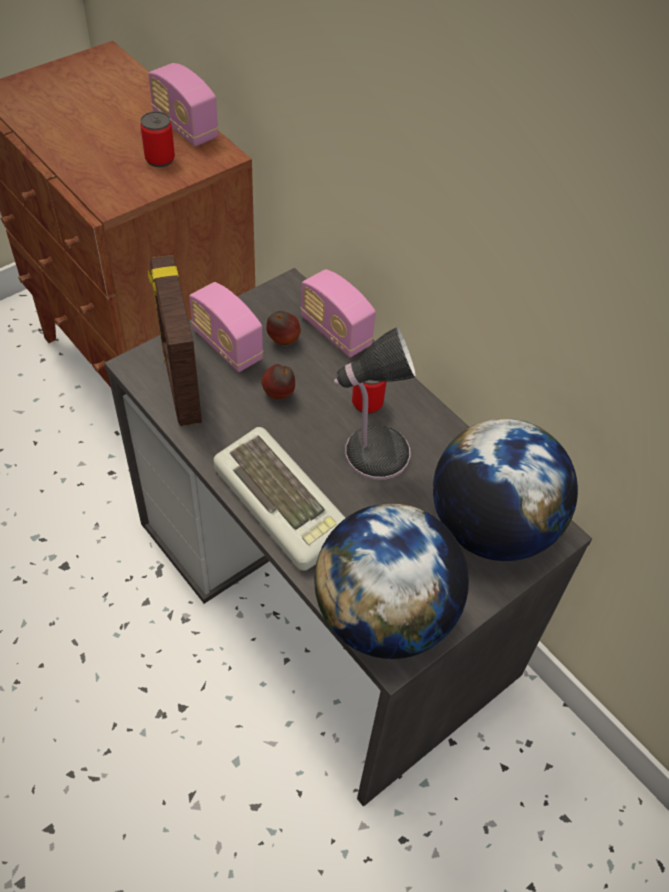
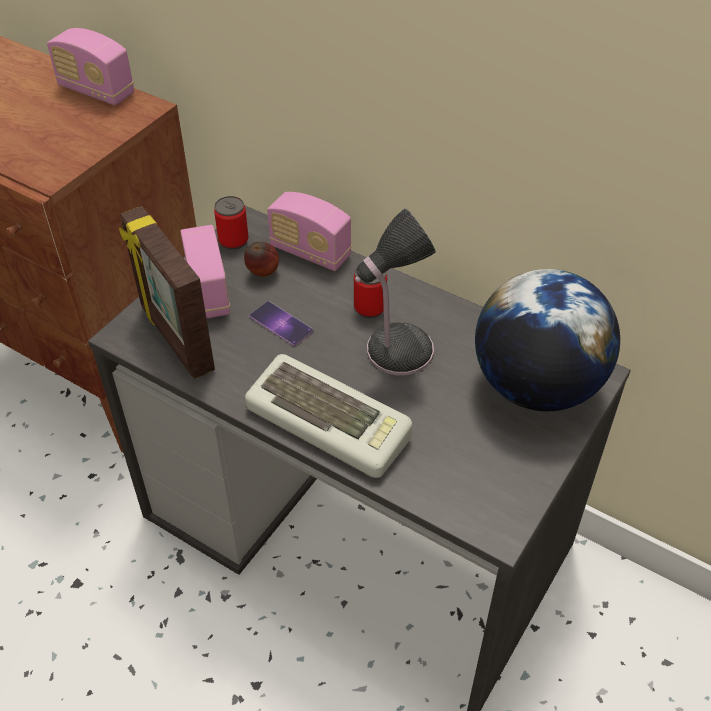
camera: 15 degrees left, 5 degrees down
(160, 159) = (83, 125): can -> can (233, 240)
(227, 346) = (208, 292): radio -> radio turned 135 degrees counterclockwise
(279, 395) = (281, 324): apple -> phone
(384, 615) = (474, 495): globe -> none

